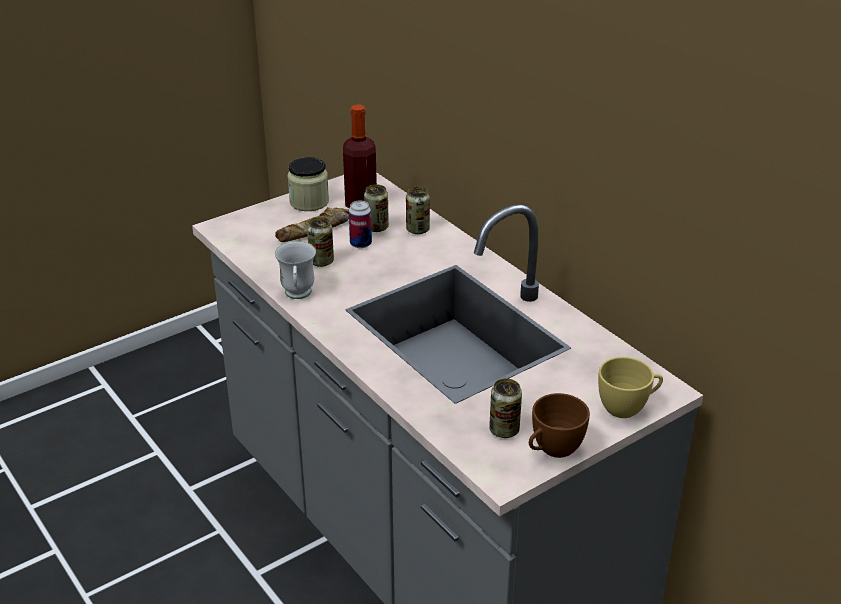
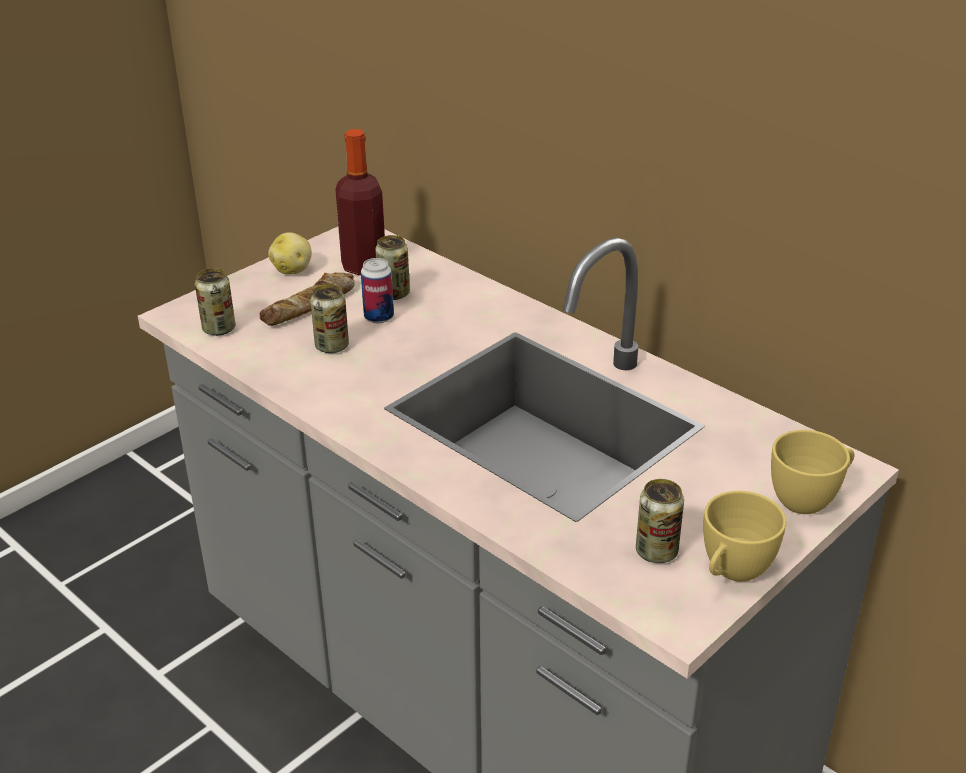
camera: 10 degrees left, 0 degrees up
(298, 296) = (312, 396): white mug -> none
(309, 202) = (293, 269): jar -> potato
(417, 229) = (449, 291): can -> can (219, 329)
(552, 450) = (732, 572): brown cup -> yellow cup

